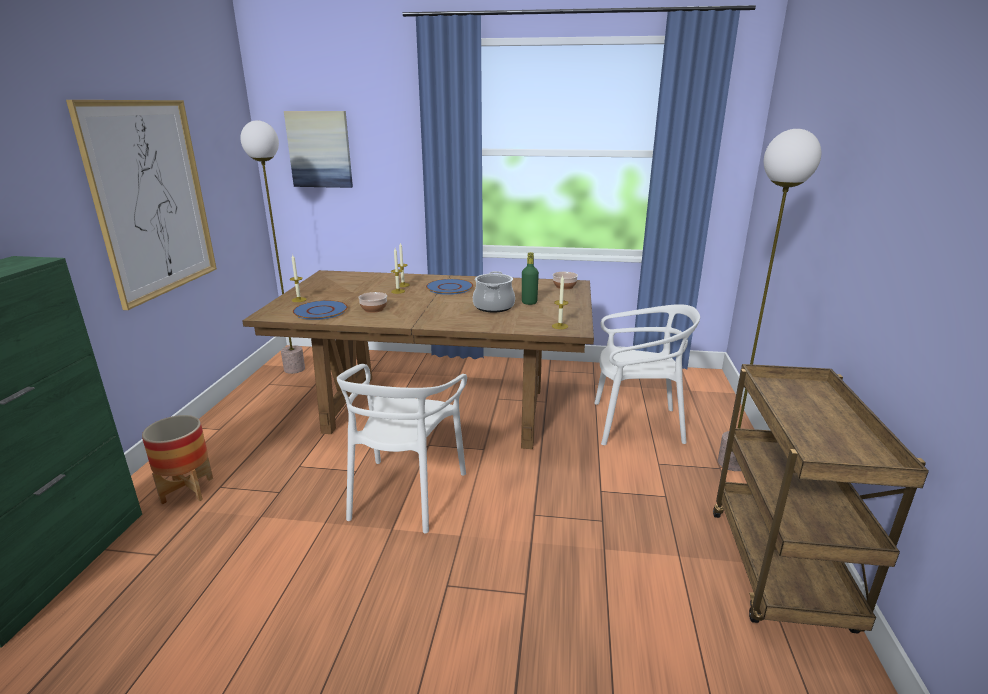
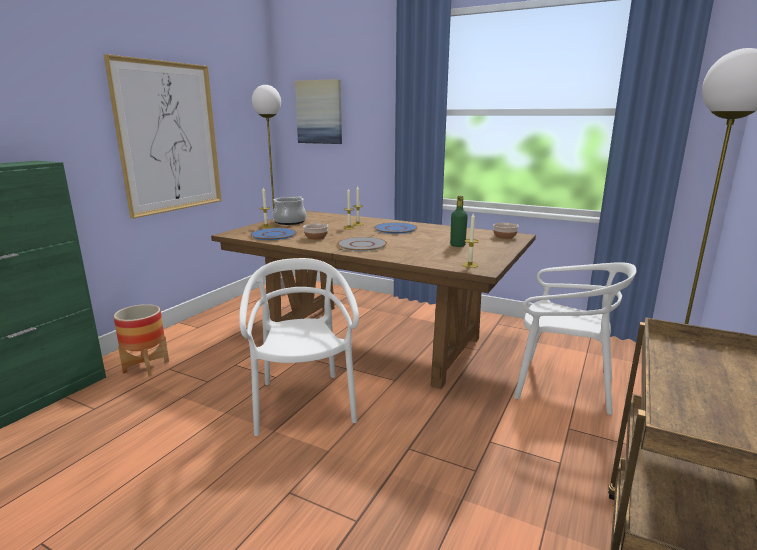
camera: 20 degrees right, 5 degrees down
(405, 493) = (303, 403): white chair -> white chair turned 135 degrees clockwise
(433, 314) = (361, 245): none -> grey plate
(493, 306) = (420, 245): cooking pot -> cooking pot (289, 222)

